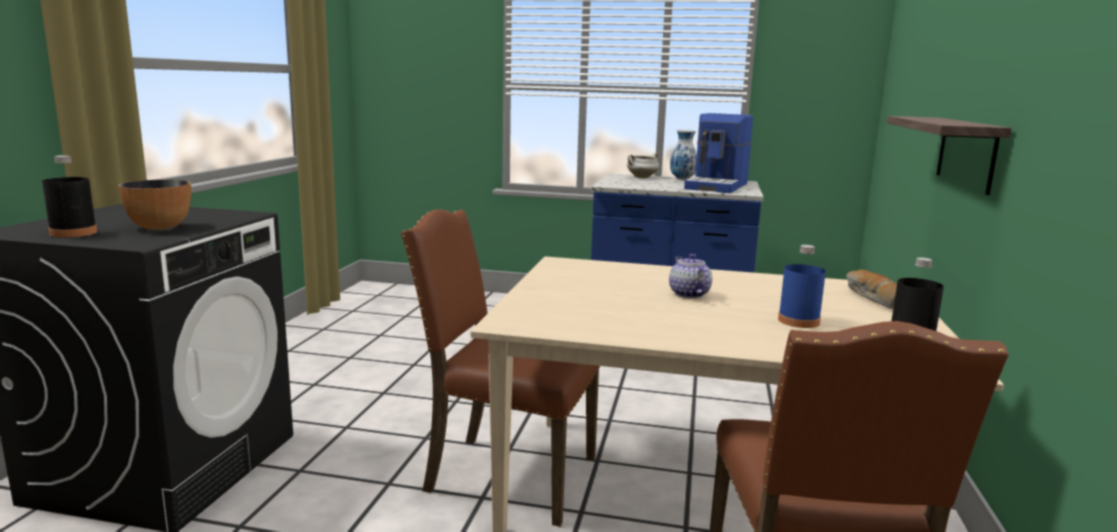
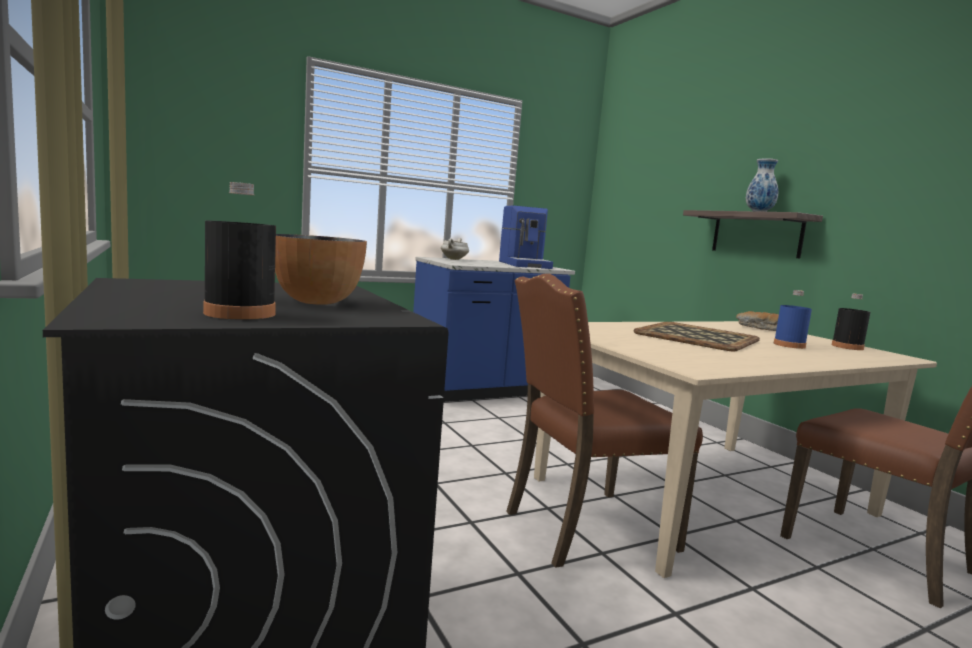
camera: 40 degrees left, 5 degrees down
(683, 179) = (483, 260): vase -> vase (759, 212)
(688, 294) = (697, 337): teapot -> tray

